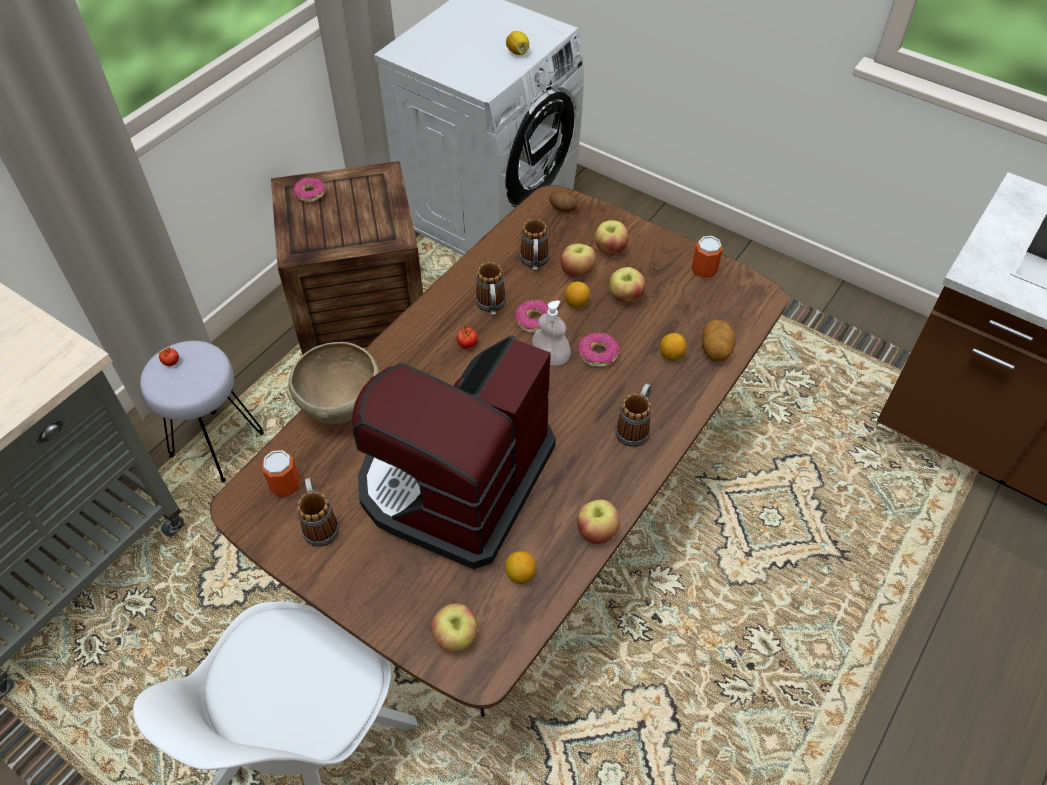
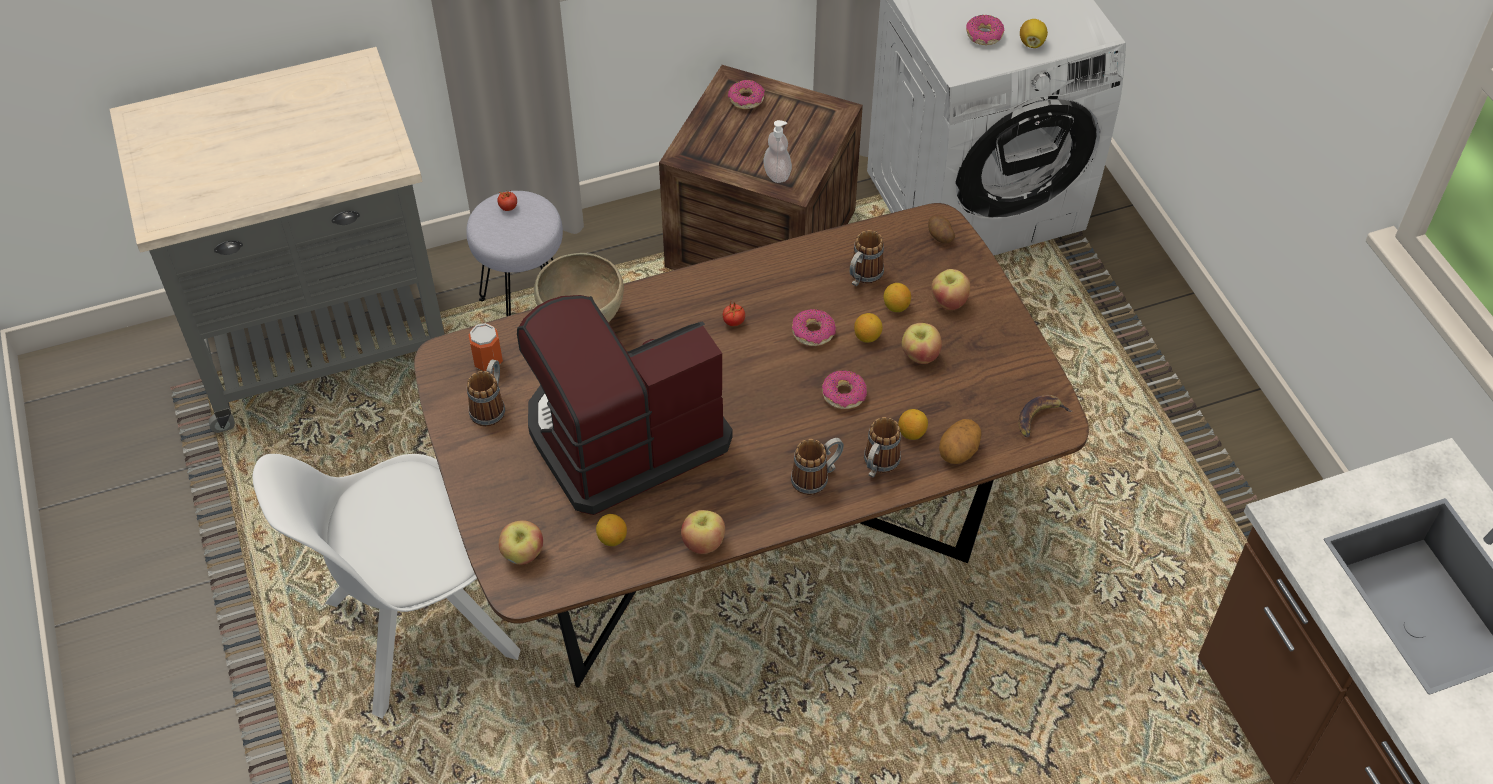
camera: 35 degrees right, 0 degrees up
(481, 60) = (984, 35): none -> donut
(491, 307) = (785, 299): mug -> mug (878, 465)
(551, 356) = (798, 373): soap dispenser -> soap dispenser (777, 174)
(577, 271) = (896, 307): apple -> lemon
(704, 271) = (1023, 371): can -> none
(745, 297) = (1039, 418): none -> banana

